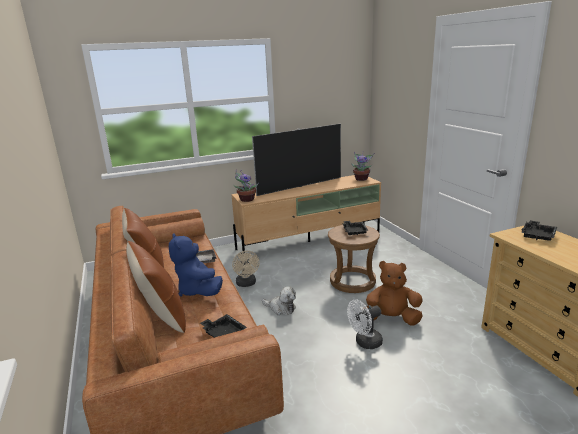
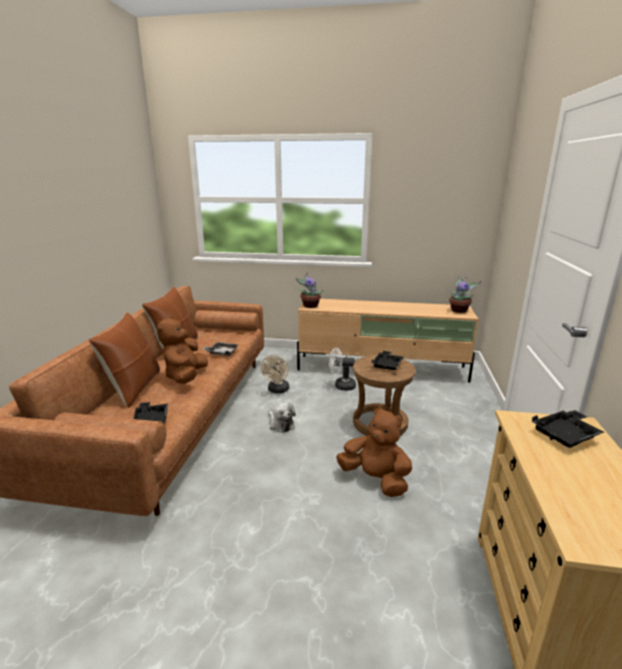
camera: 30 degrees right, 0 degrees up
(198, 290) = (186, 377): blue plush toy -> brown plush toy
(300, 186) = (379, 304): television -> none
(365, 343) = (318, 491): white fan -> white fan (341, 386)

